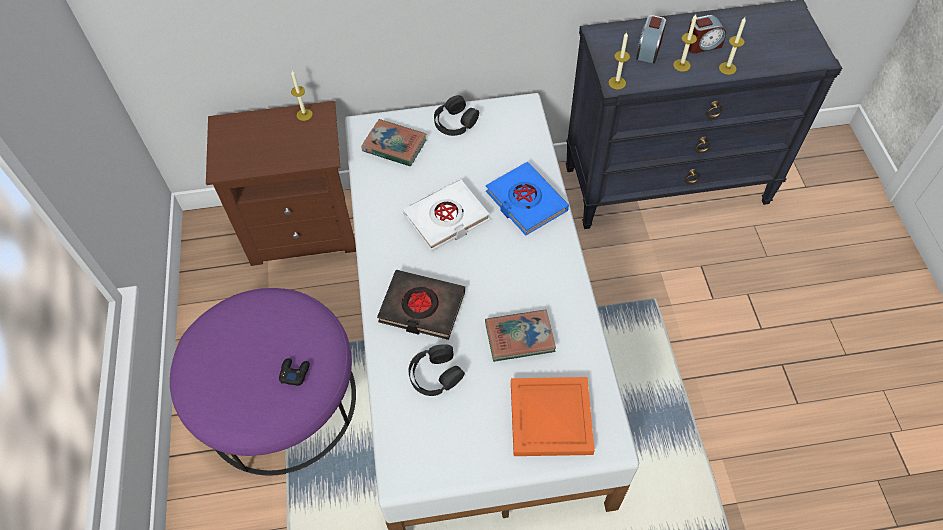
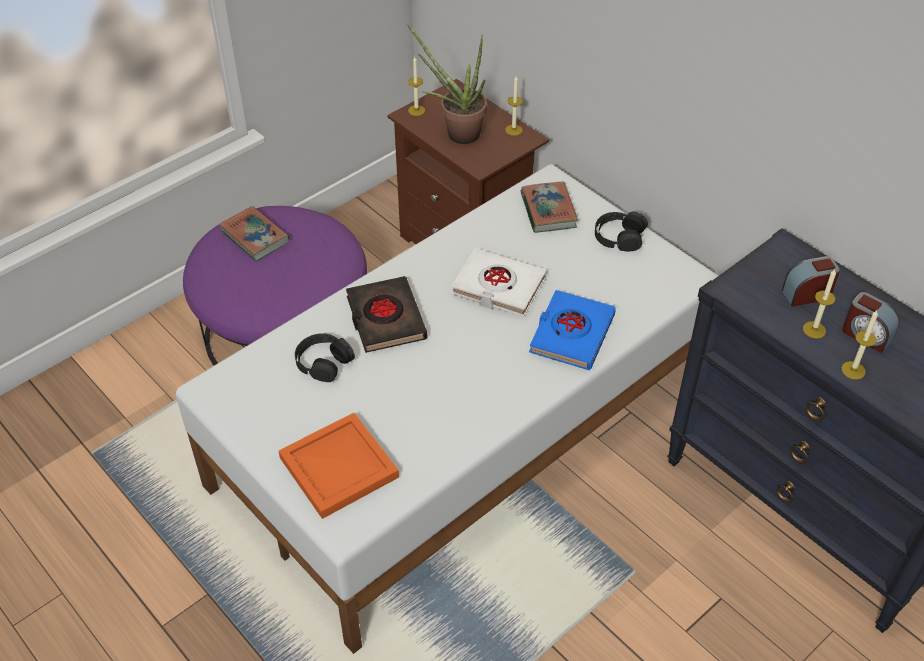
camera: 55 degrees right, 10 degrees down
(273, 150) = (456, 133): none -> potted plant
(294, 372) = (275, 286): black game controller -> none
(519, 337) = (409, 403): book -> book (255, 237)
(617, 83) = (731, 289): candle -> candle (416, 110)

